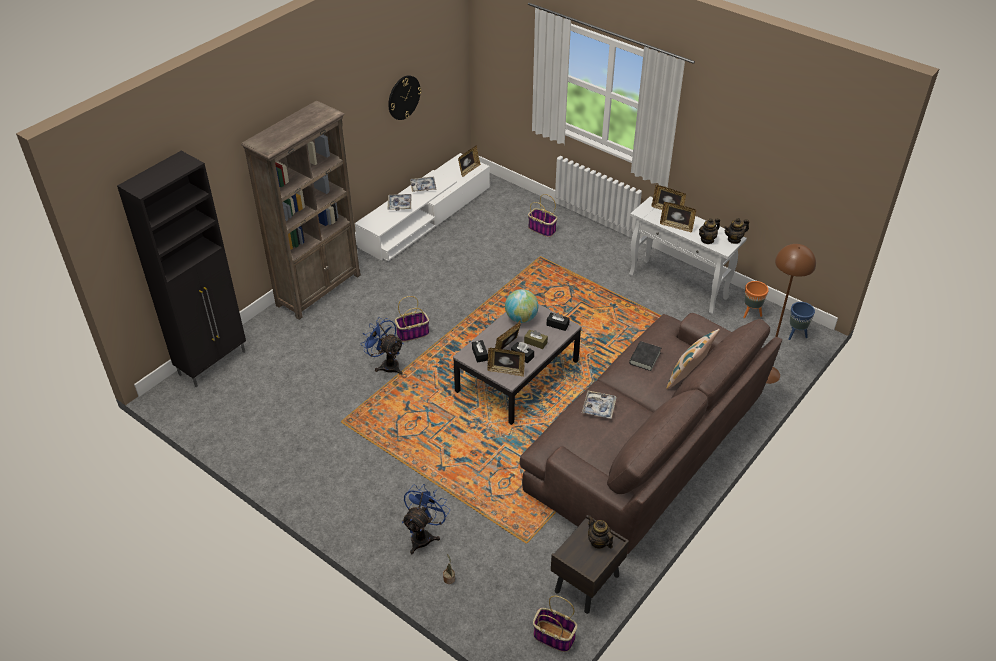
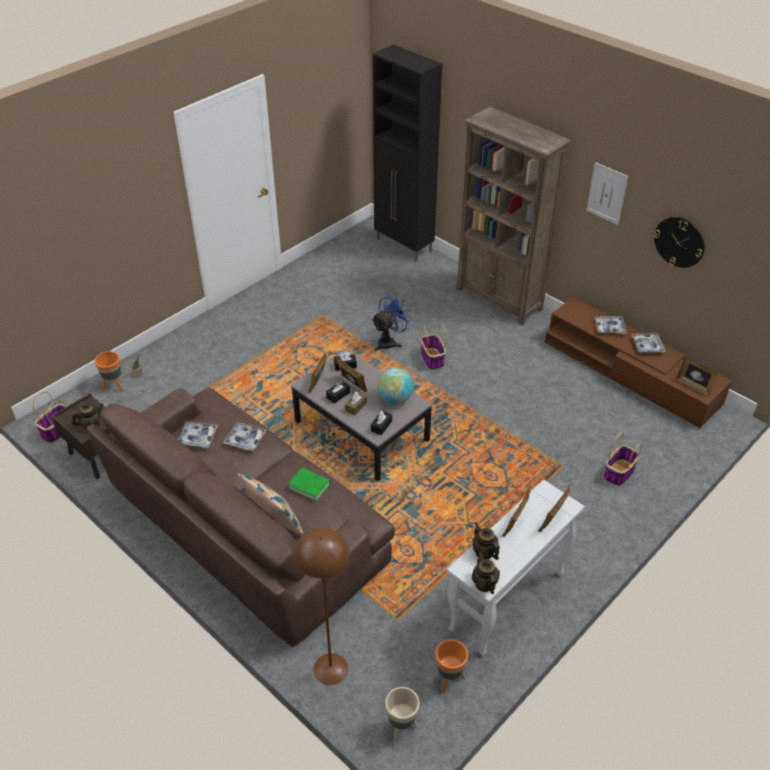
camera: 95 degrees right, 0 degrees up
(349, 115) = (607, 193): none -> picture
(424, 535) = (185, 361): blue fan -> none
(425, 217) = (629, 372): white tv stand -> brown tv stand
(472, 598) = (114, 386): none -> orange planter
(603, 444) = (197, 437): none -> tray
(644, 358) = (309, 486): black book -> green book
(796, 335) = (401, 727): blue planter -> beige planter

